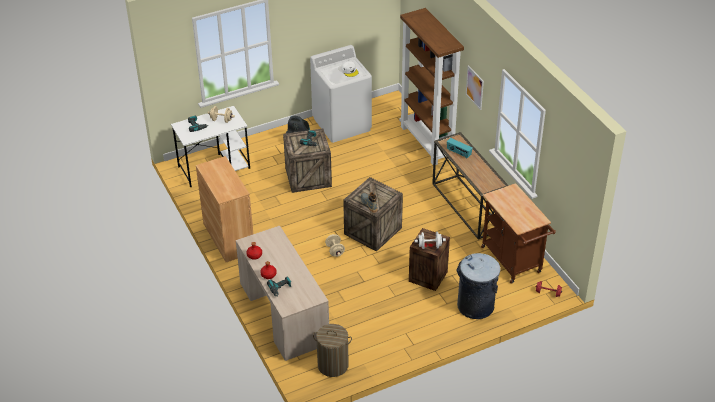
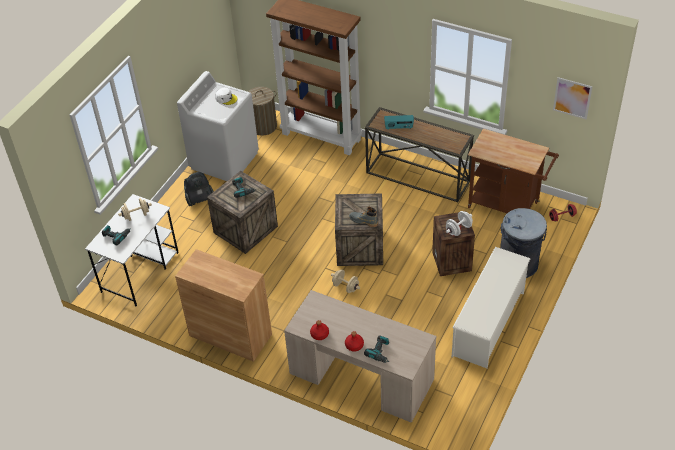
camera: 35 degrees left, 5 degrees up
(333, 365) = (458, 397): laundry basket -> laundry basket (263, 126)
(408, 332) = (489, 323): none -> white shoe rack
(474, 87) = (384, 54): picture -> picture (572, 98)

